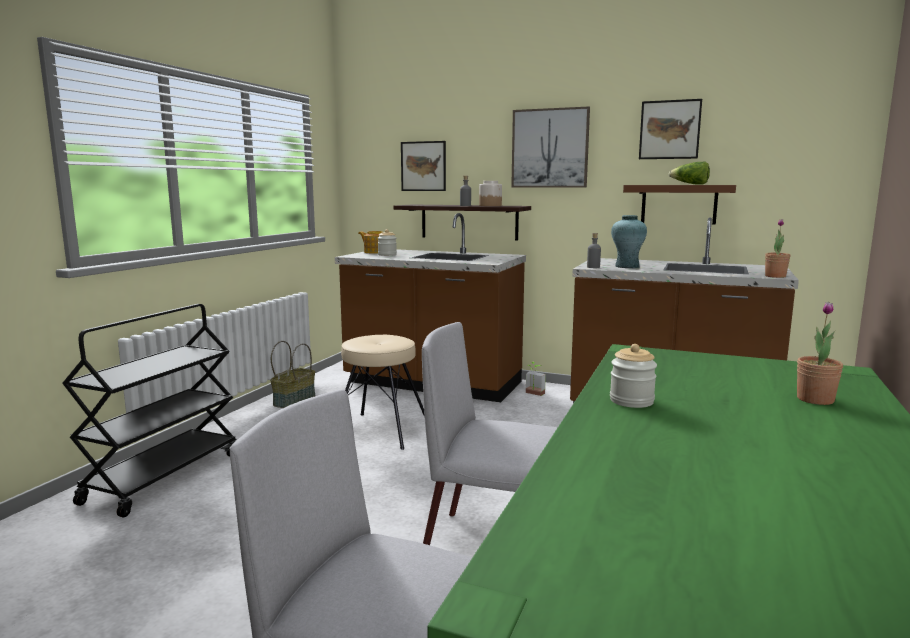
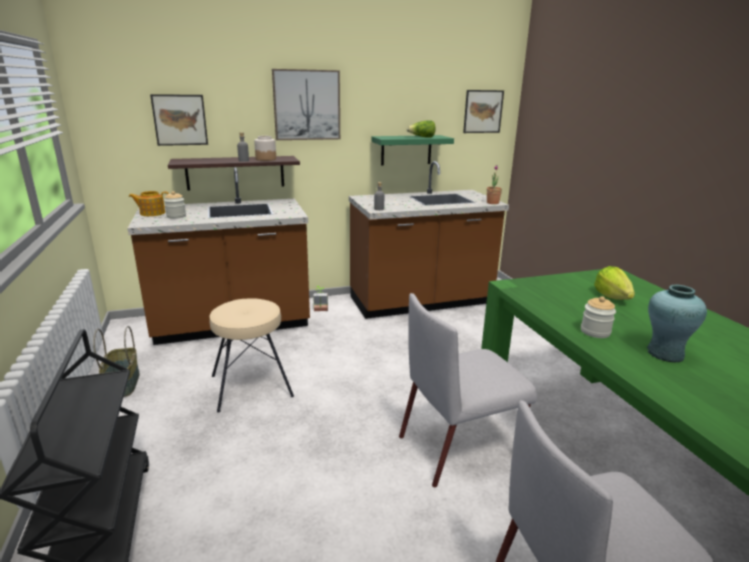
camera: 40 degrees left, 10 degrees up
(627, 266) = (396, 204): turquoise vase -> turquoise vase (665, 354)
(669, 129) = (398, 93): picture -> picture (483, 111)
(678, 204) = (406, 150): brown shelf -> green shelf
(761, 386) = (612, 297): none -> lettuce
(815, 399) = (645, 300): potted plant -> none

